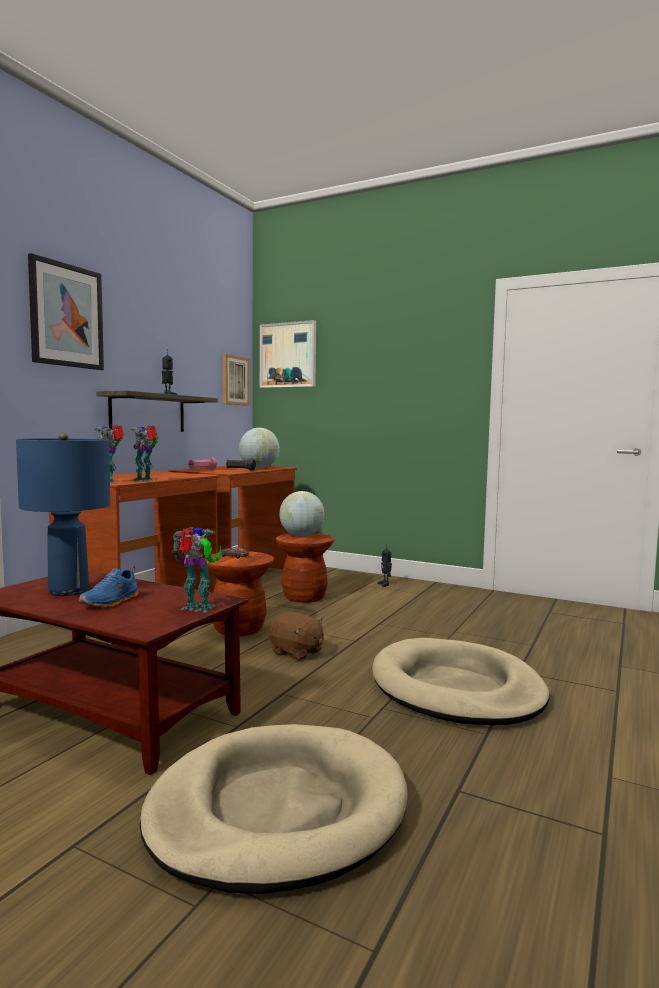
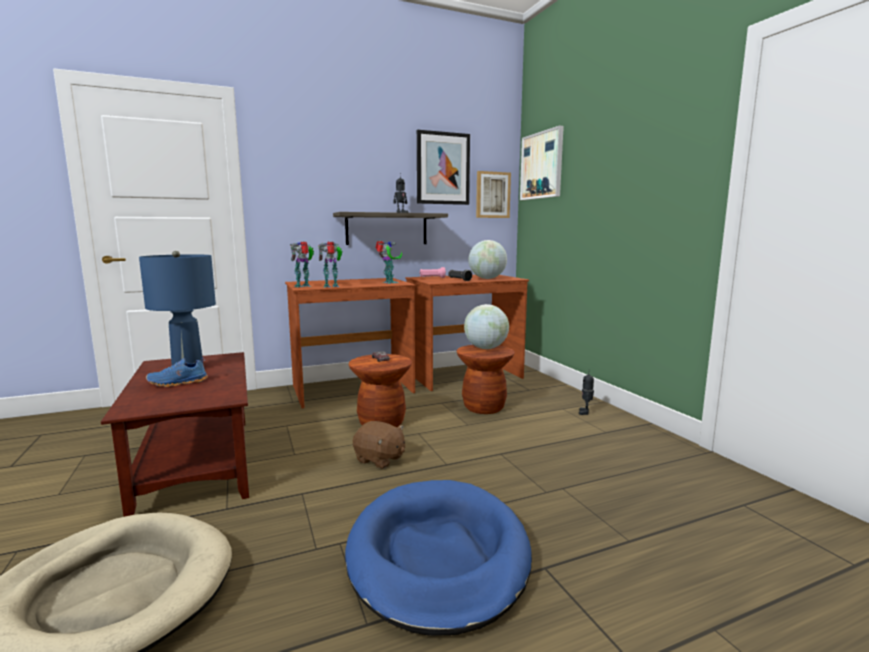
camera: 40 degrees right, 5 degrees up
(66, 316) = (304, 155): picture -> picture (443, 168)
(198, 609) = (196, 402): toy robot -> toy robot (389, 282)
(296, 653) = (379, 459): brown plush toy -> brown plush toy turned 45 degrees counterclockwise
(456, 688) = (438, 555): beige dog bed -> blue dog bed

